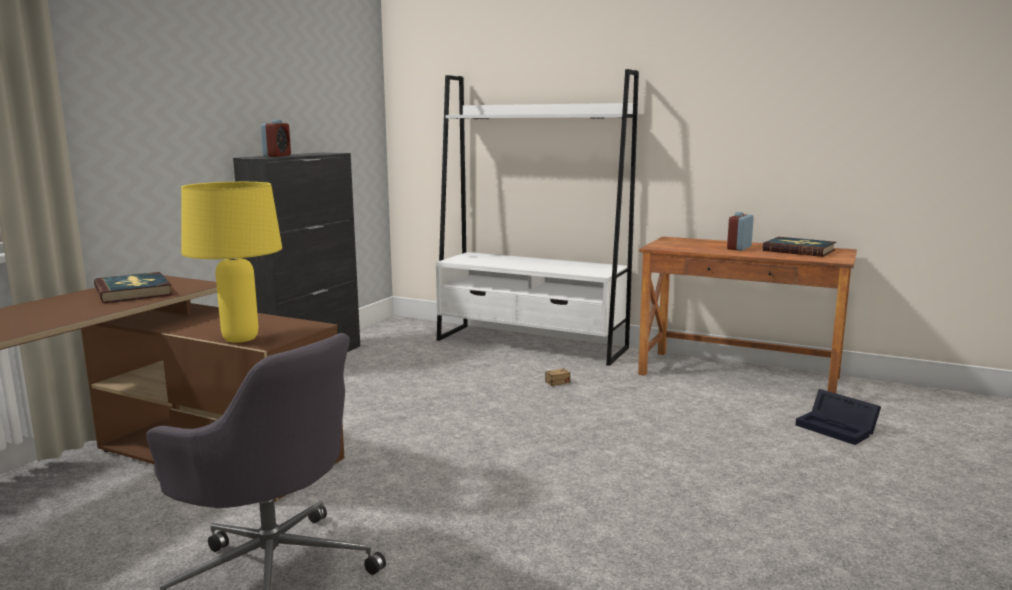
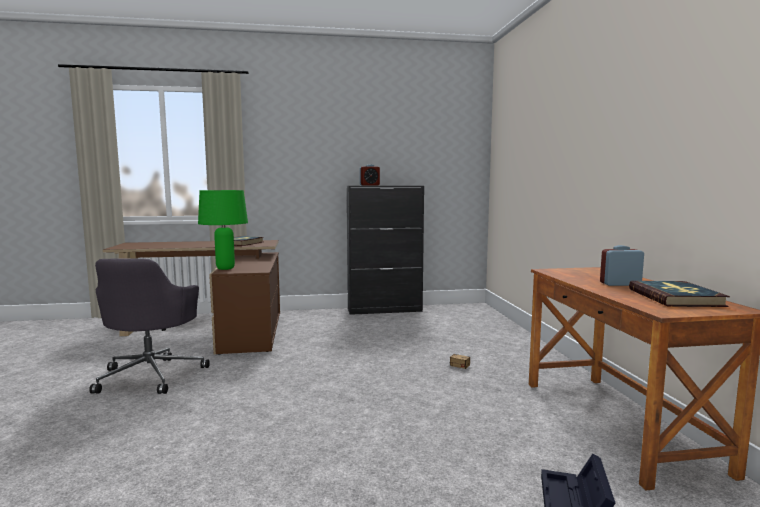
camera: 55 degrees right, 5 degrees down
(240, 339) = (225, 268): yellow table lamp -> green table lamp
(531, 344) = (515, 341): white bookcase -> none

